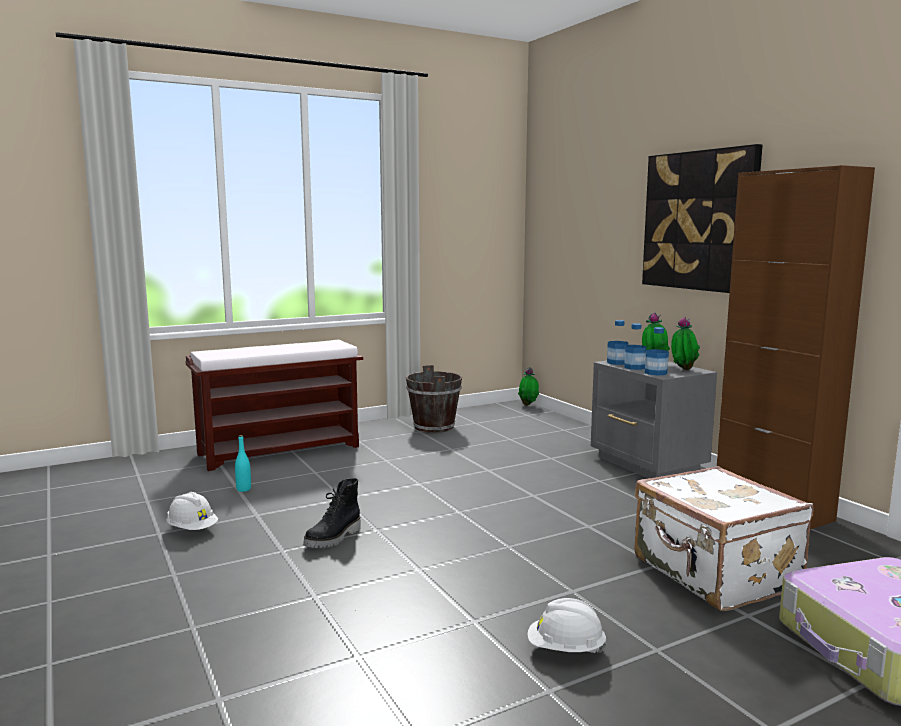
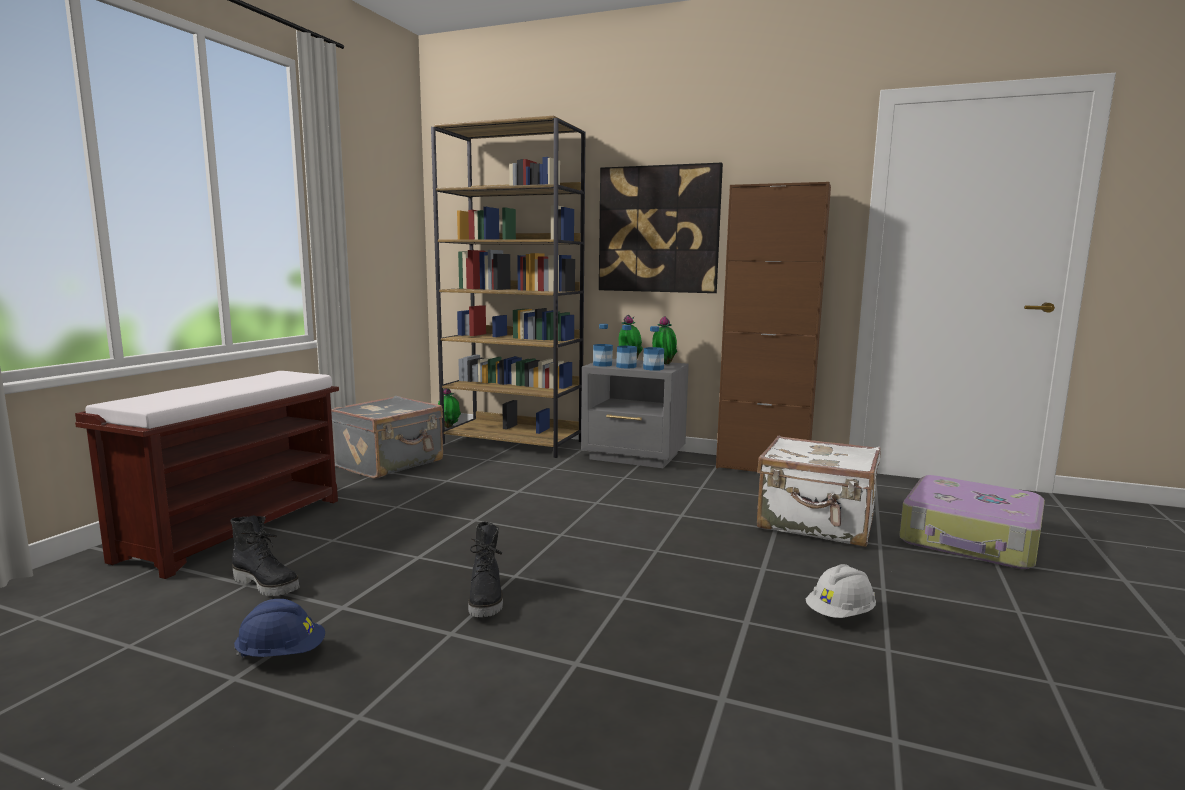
camera: 40 degrees left, 0 degrees up
(192, 529) = (281, 654): white hard hat -> blue hard hat
(243, 489) = (268, 584): turquoise bottle -> black boot
(434, 427) = (390, 463): brown bucket -> grey suitcase
(558, 428) = (513, 442): none -> brown bookcase

